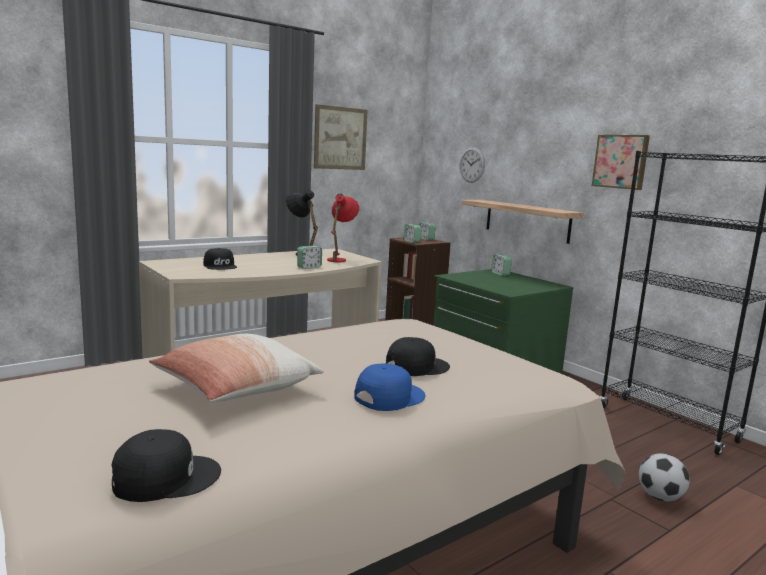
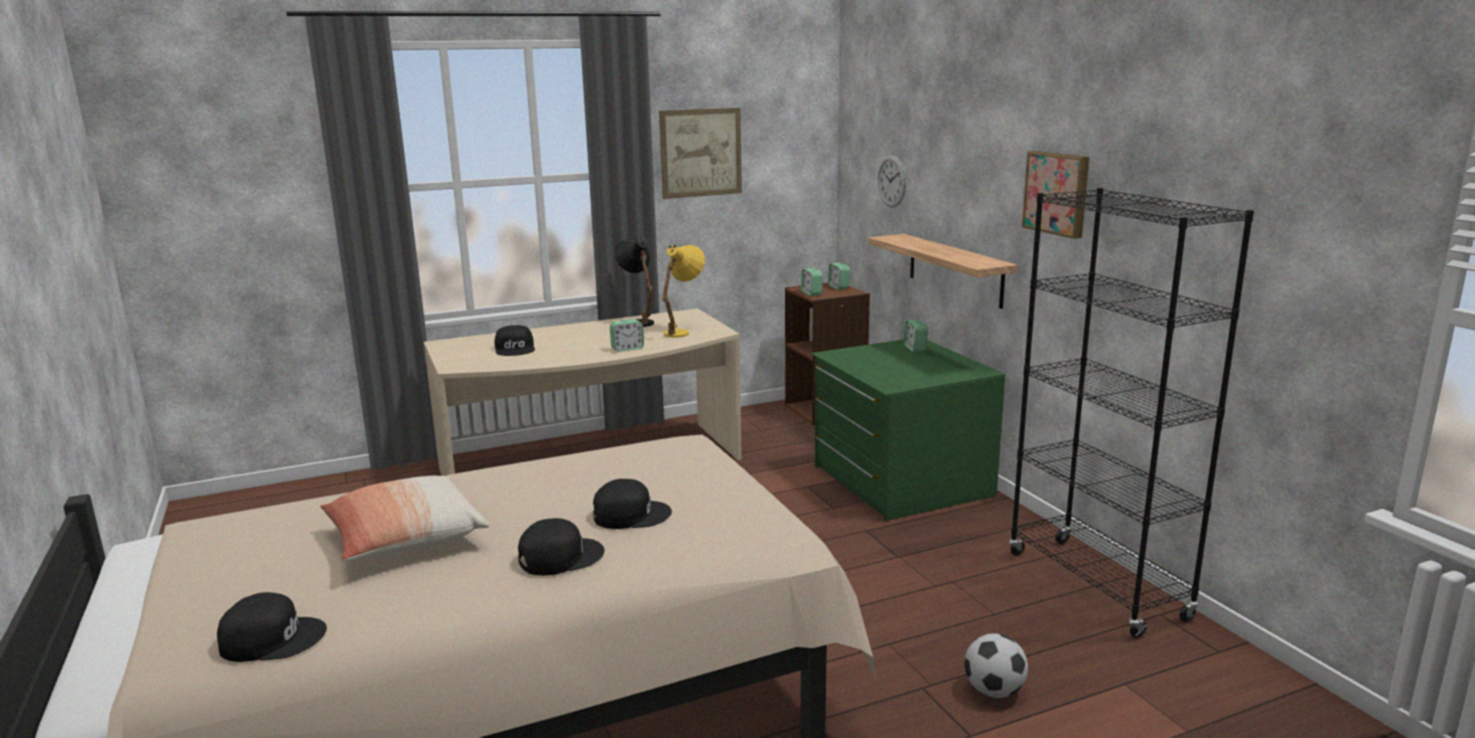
camera: 15 degrees right, 5 degrees up
(340, 259) = (682, 331): red table lamp -> yellow table lamp
(388, 396) = (560, 556): blue cap -> black cap

